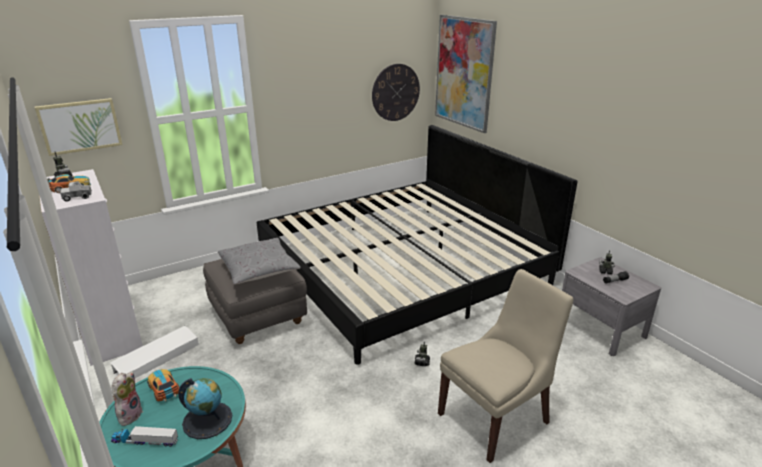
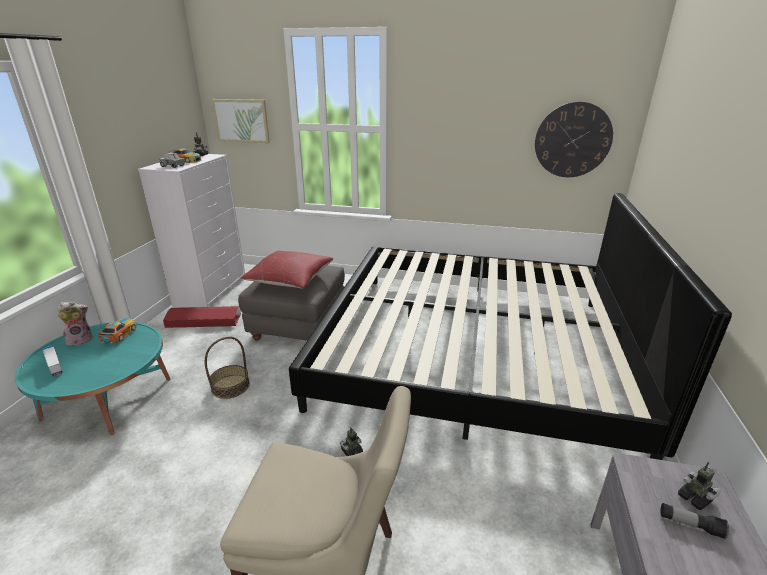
camera: 45 degrees right, 0 degrees up
(156, 358) = (203, 321): white storage box -> red storage box
(207, 420) = (93, 372): globe -> none
(259, 270) = (290, 279): grey pillow -> red pillow
(279, 382) = (230, 386): none -> basket
(464, 72) = (667, 119): picture -> none

